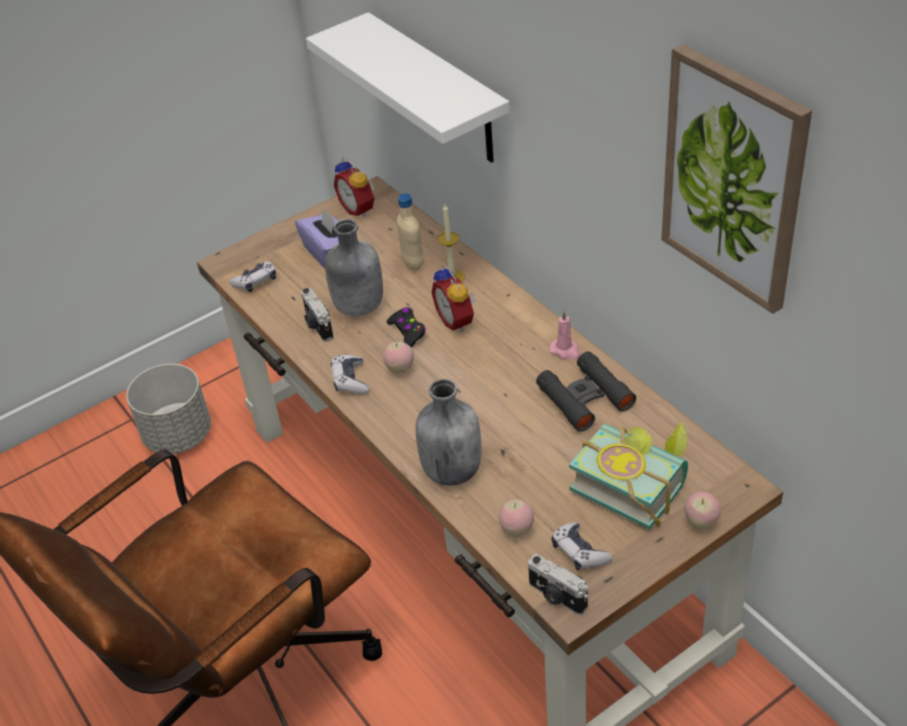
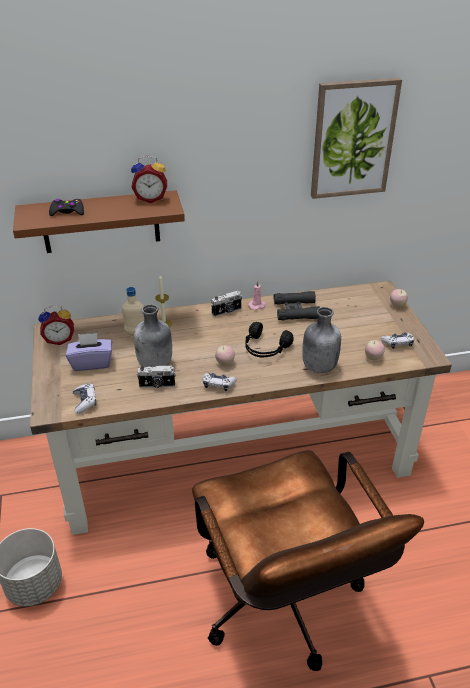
camera: 70 degrees left, 5 degrees down
(408, 331) = (195, 352): black game controller -> black game controller (67, 212)
(438, 90) = (101, 222): white shelf -> brown shelf
(457, 320) = (202, 332): alarm clock -> alarm clock (151, 198)
(460, 397) = (265, 348): none -> black headphones
(556, 597) = (422, 358): camera -> camera (227, 311)
(634, 482) = (362, 315): book -> none

